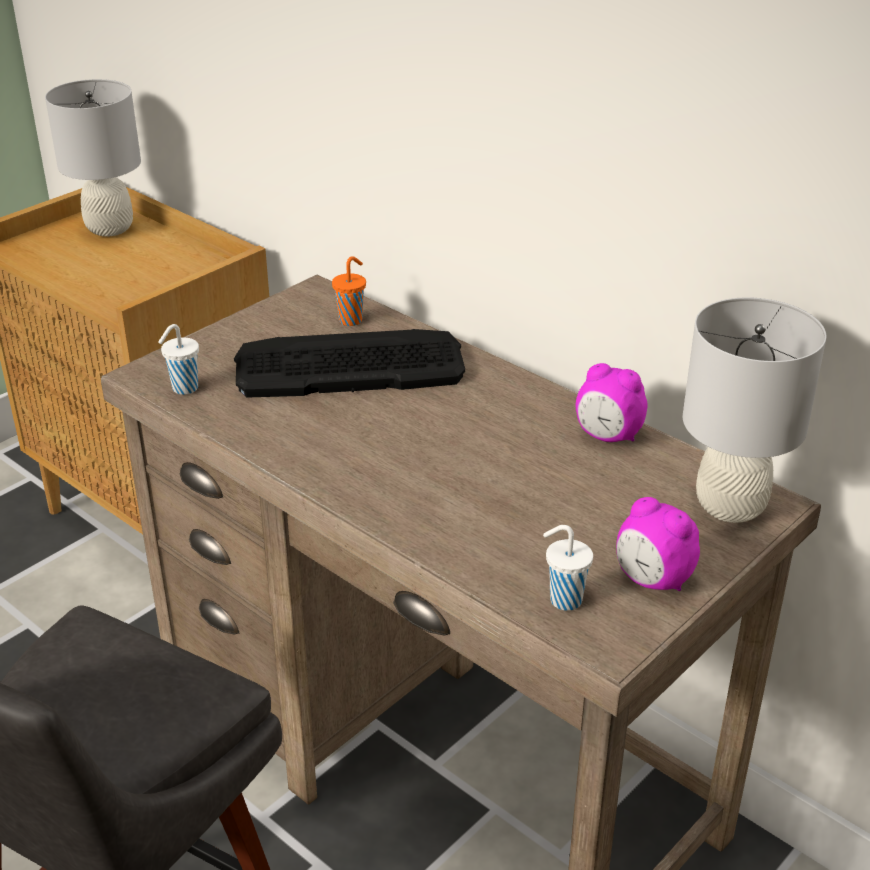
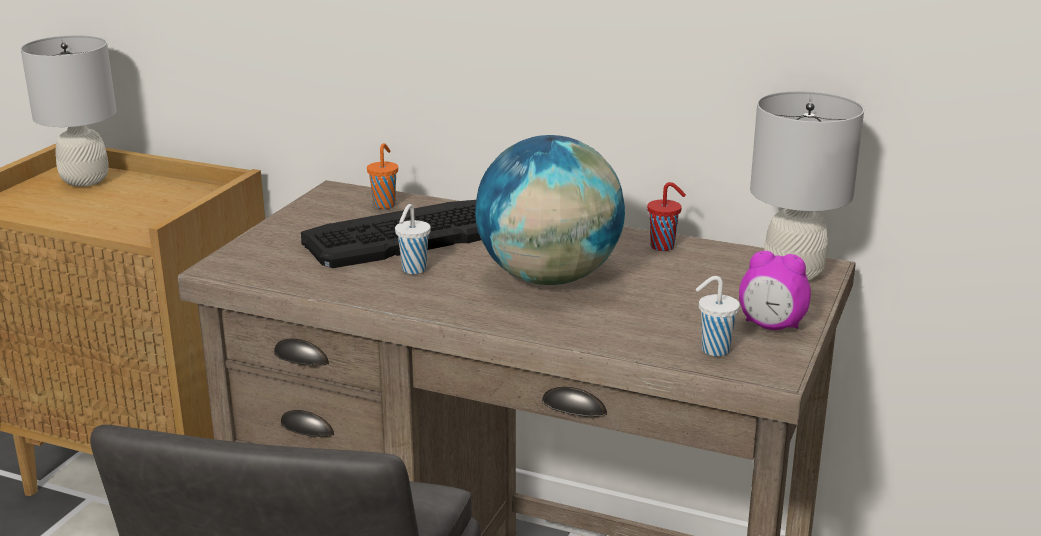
camera: 20 degrees left, 10 degrees down
(183, 389) = (268, 271): white cup -> white cup (413, 270)
(453, 456) = (548, 278): none -> globe
(608, 437) = (664, 247): alarm clock -> red cup

